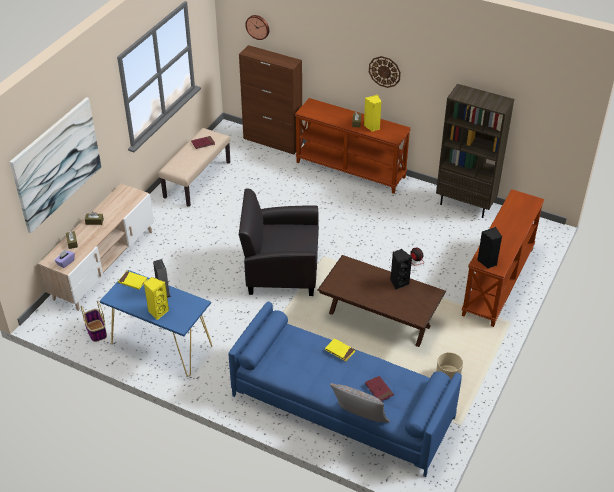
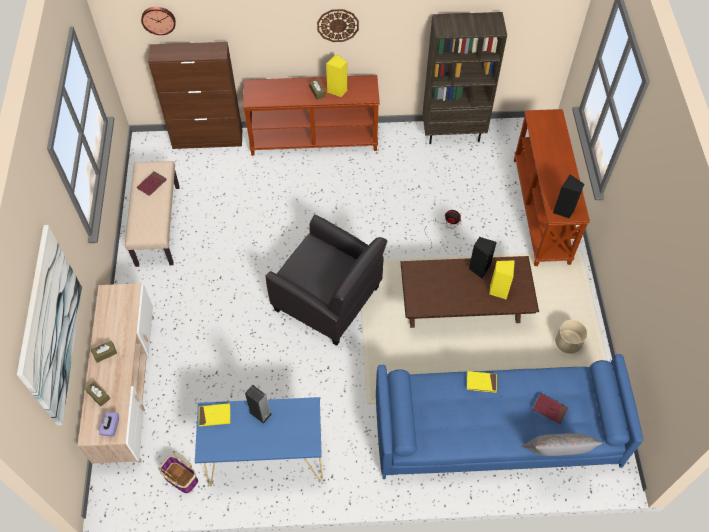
camera: 30 degrees left, 15 degrees up
(158, 311) = (272, 441): yellow speaker -> yellow speaker (498, 290)
(281, 271) = (328, 300): black armchair -> black armchair turned 120 degrees counterclockwise

